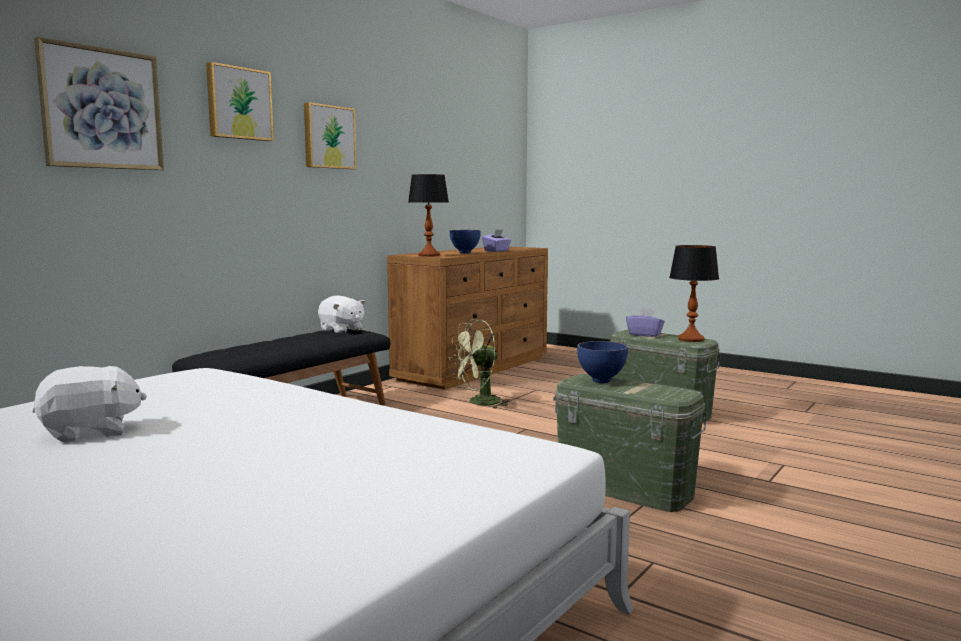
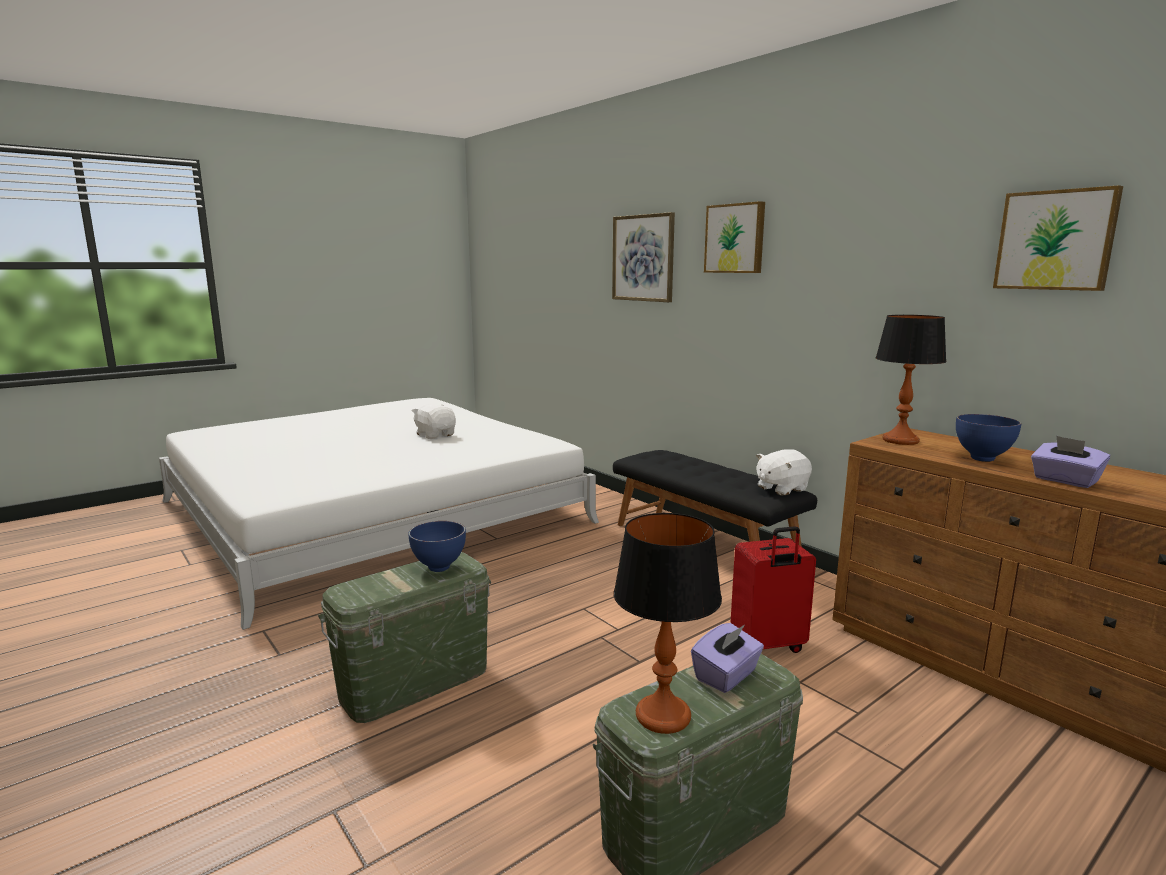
camera: 105 degrees right, 5 degrees up
(90, 432) = (435, 435): white plush toy -> white plush toy turned 150 degrees clockwise
(328, 137) = (836, 262): picture -> picture (1055, 240)
(479, 403) = (767, 646): green fan -> red suitcase

